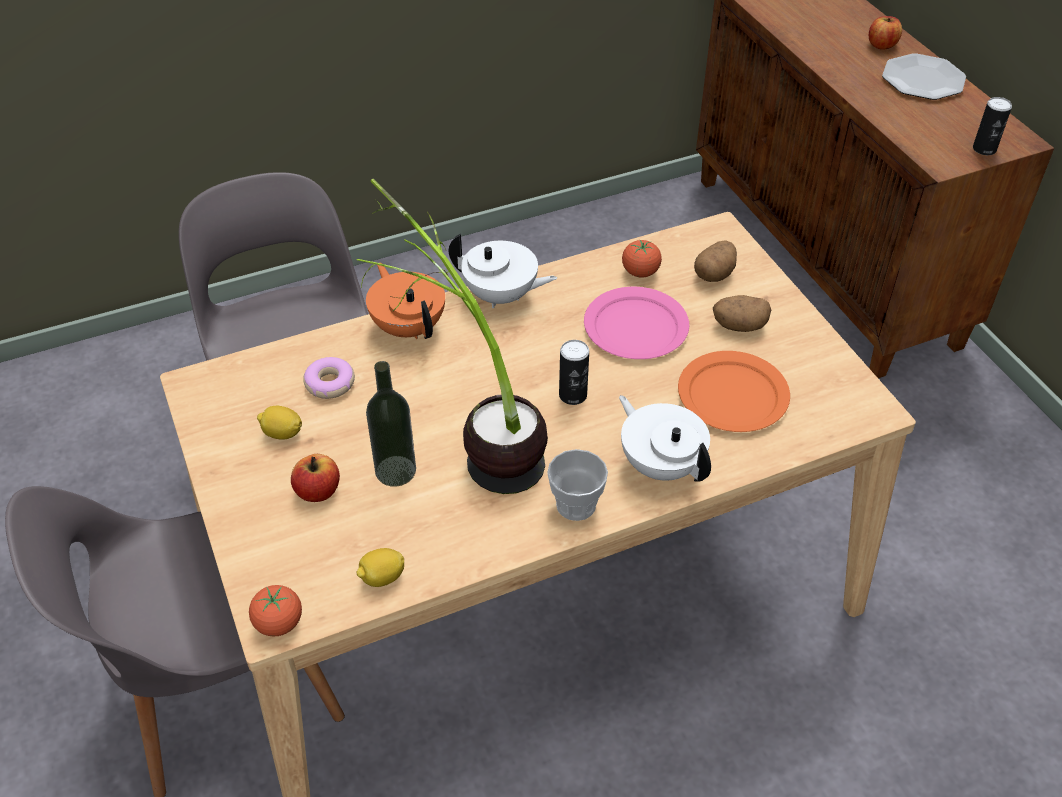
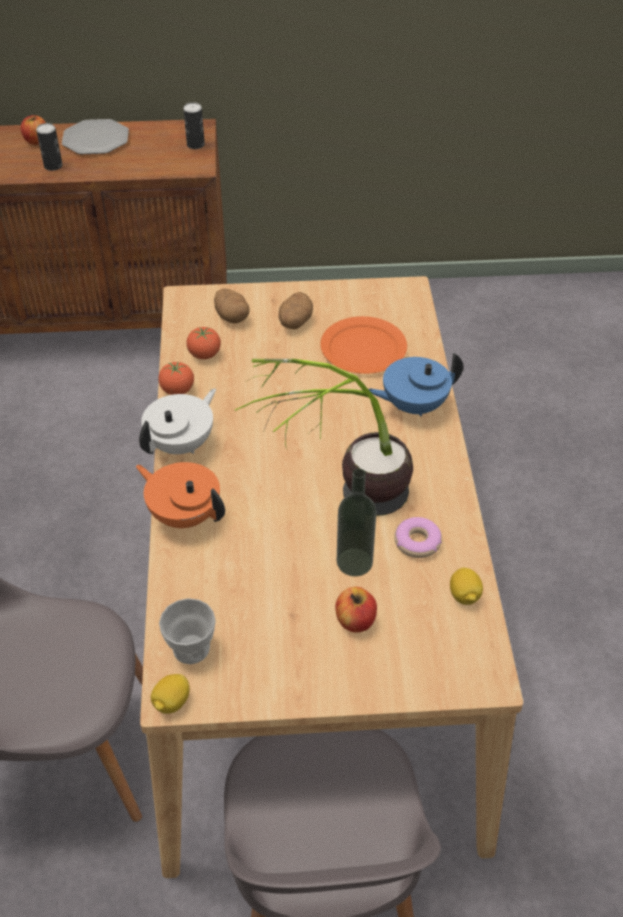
camera: 70 degrees left, 0 degrees up
(279, 623) = (489, 675): tomato -> tomato (177, 390)
(282, 433) = (274, 634): lemon -> lemon (171, 702)
(330, 383) = (228, 586): donut -> donut (417, 542)
(408, 326) = (184, 514): orange teapot -> orange teapot turned 45 degrees clockwise
(573, 395) = (321, 432): can -> can (53, 166)
(576, 505) = (433, 462): cup -> cup (191, 648)
(635, 327) = (265, 376): pink plate -> none
(661, 464) = (413, 405): white teapot -> blue teapot

